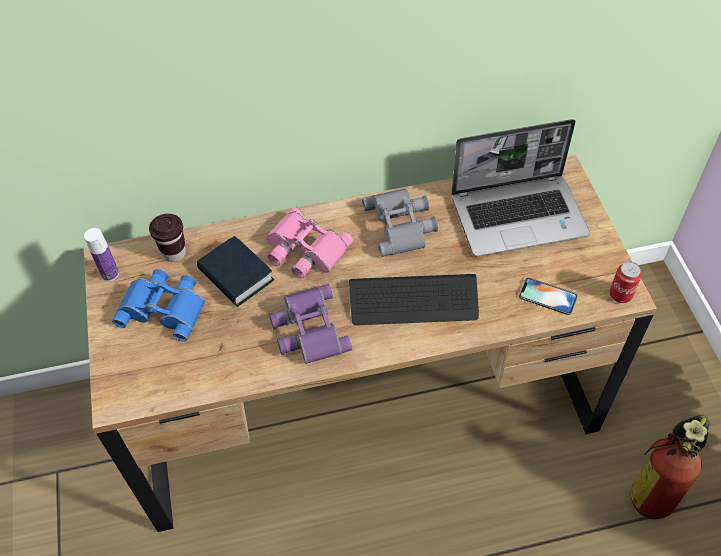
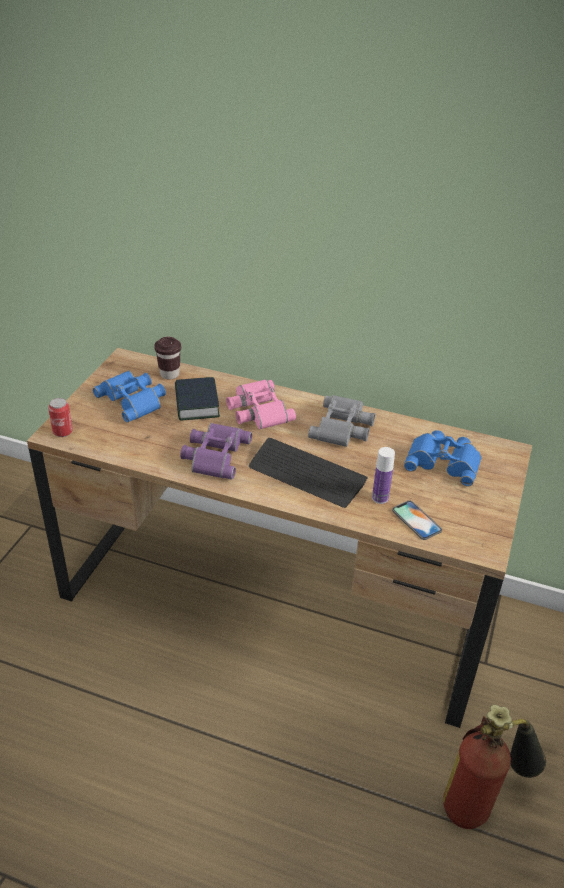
camera: 30 degrees right, 15 degrees down
(110, 274) = (119, 367): bottle -> bottle (380, 498)
(519, 215) = (444, 461): laptop -> blue binoculars
(620, 295) = (481, 548): can -> can (63, 432)

